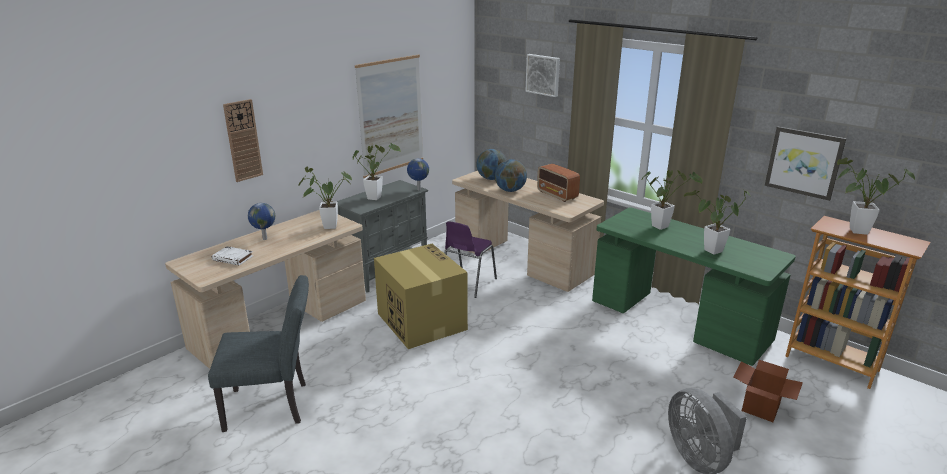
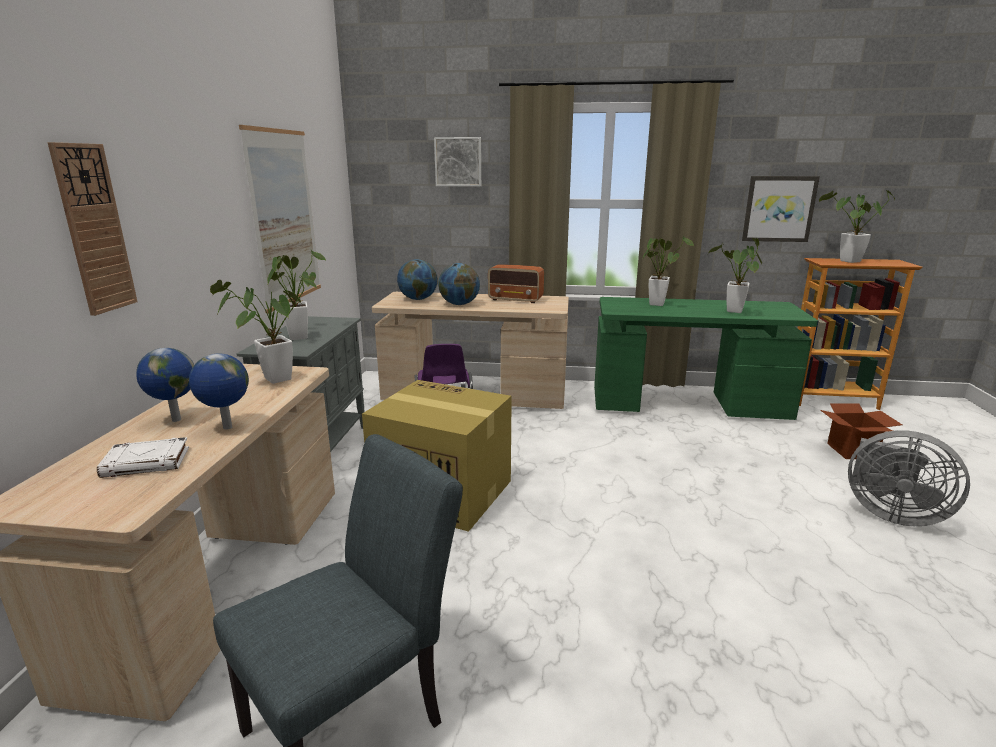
camera: 35 degrees left, 5 degrees down
(418, 189) = (348, 320): globe -> globe (227, 428)

